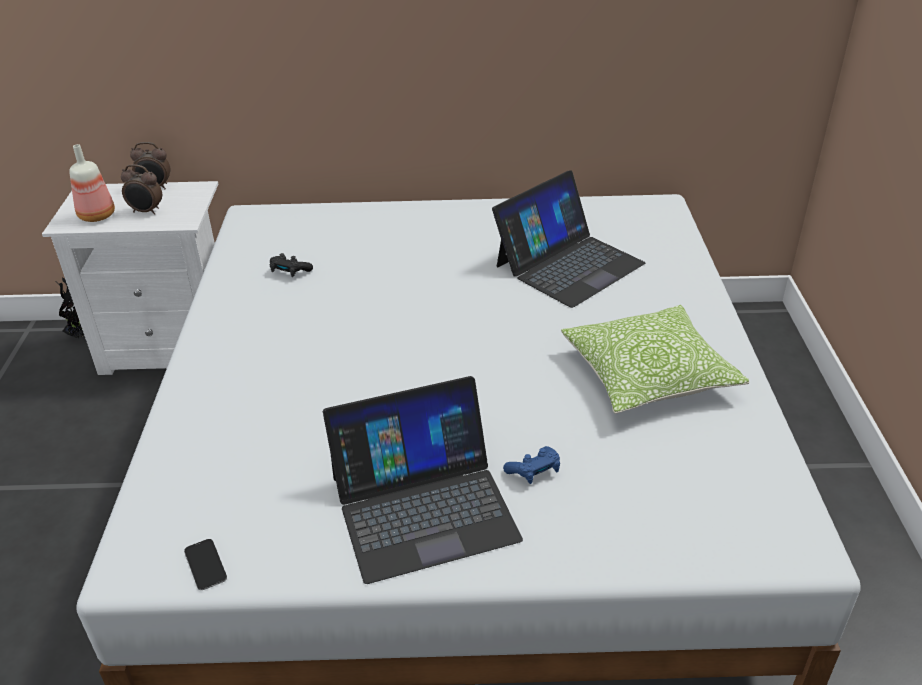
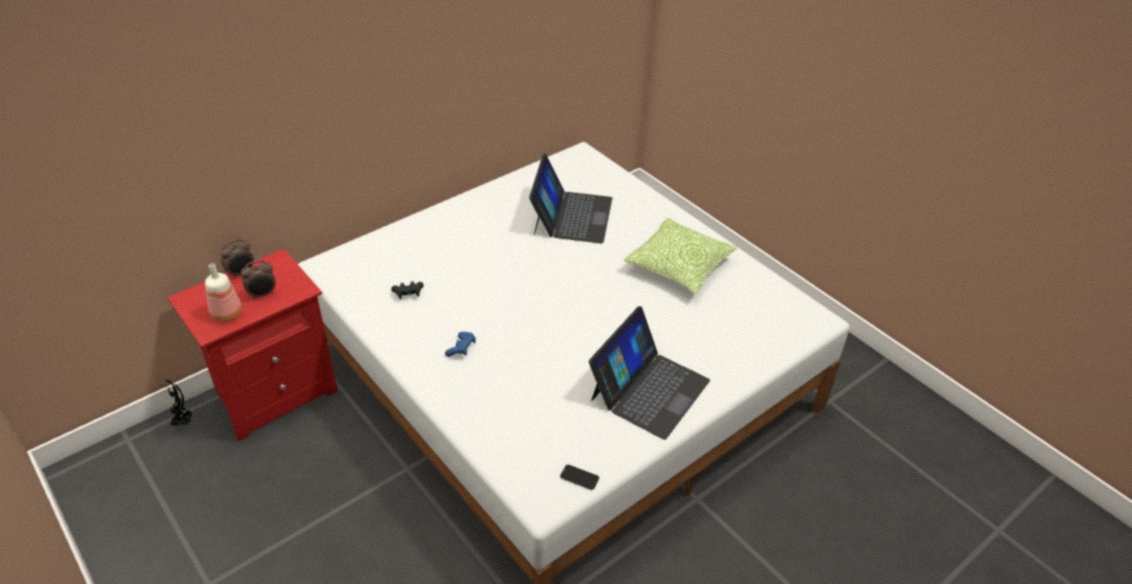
camera: 40 degrees left, 5 degrees up
(173, 346) = (274, 393): white nightstand -> red nightstand
(534, 471) = (679, 344): blue game controller -> blue game controller (461, 348)

